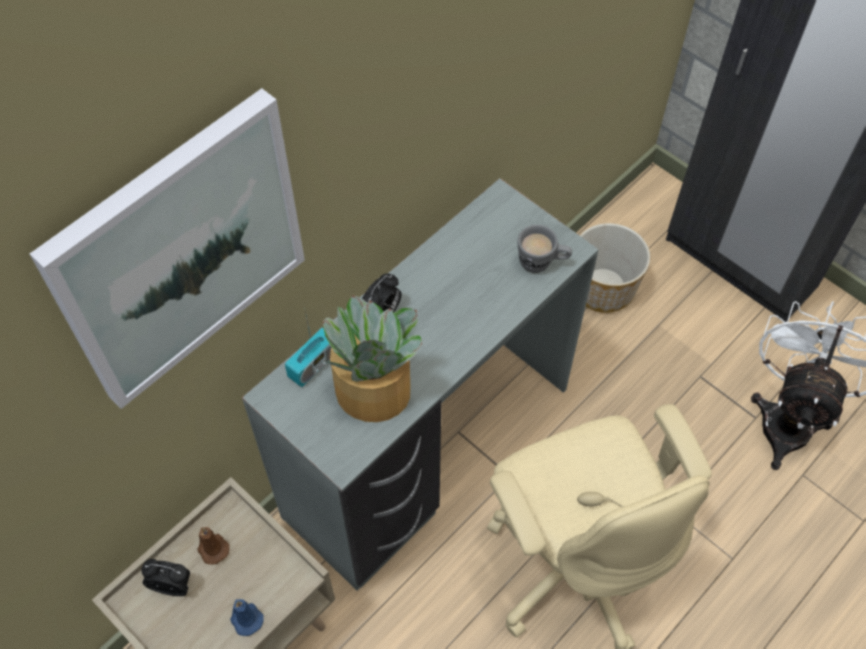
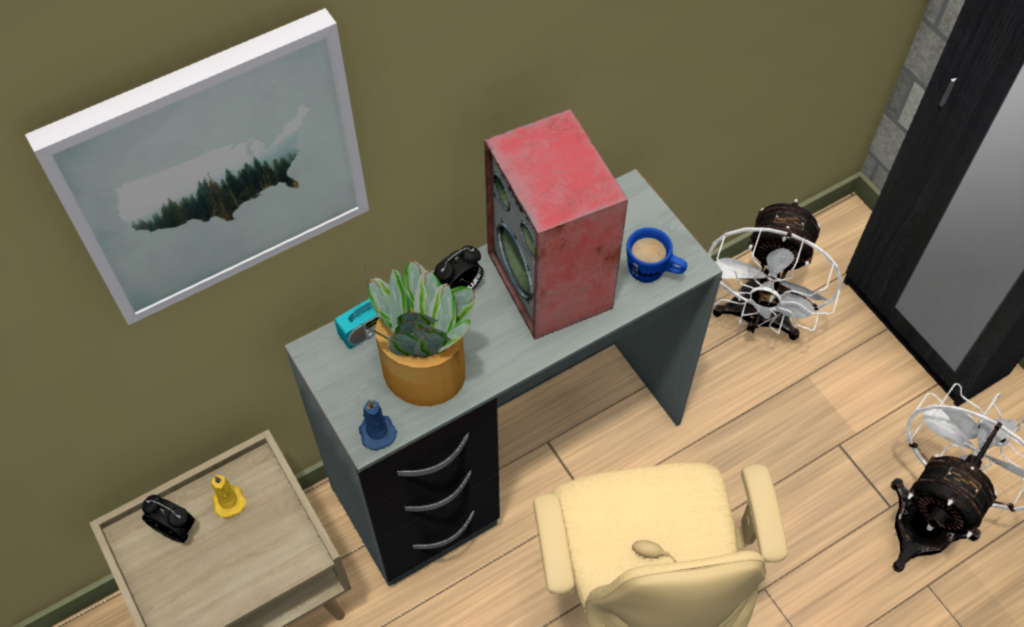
camera: 15 degrees right, 0 degrees up
(212, 548) = (228, 500): brown candle -> yellow candle
(245, 618) = (240, 583): blue candle -> blue candle (376, 430)
(458, 289) = (552, 281): none -> speaker
(542, 263) = (653, 272): grey mug -> blue mug
(603, 287) = (756, 319): planter -> white fan

